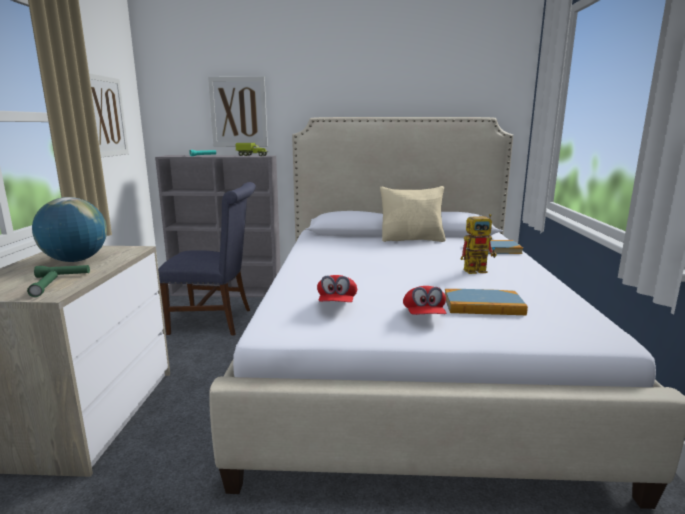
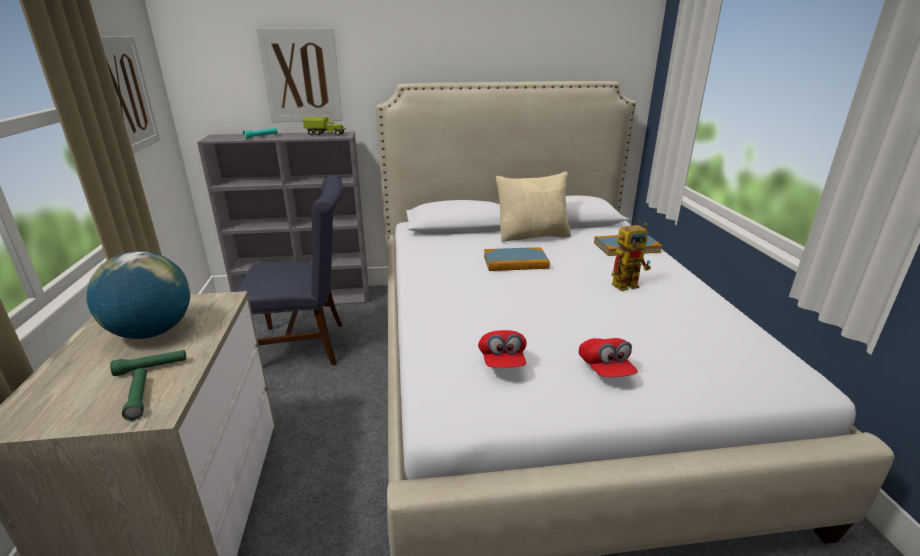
camera: 10 degrees left, 10 degrees up
(483, 306) = (659, 344): book -> book (515, 262)

